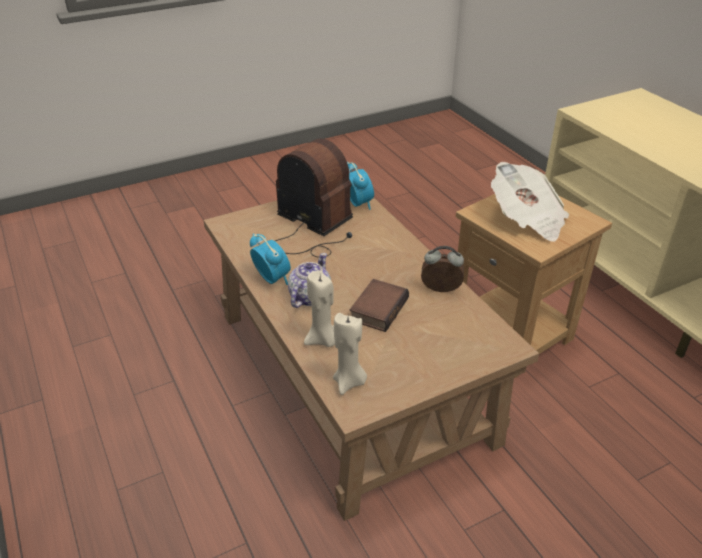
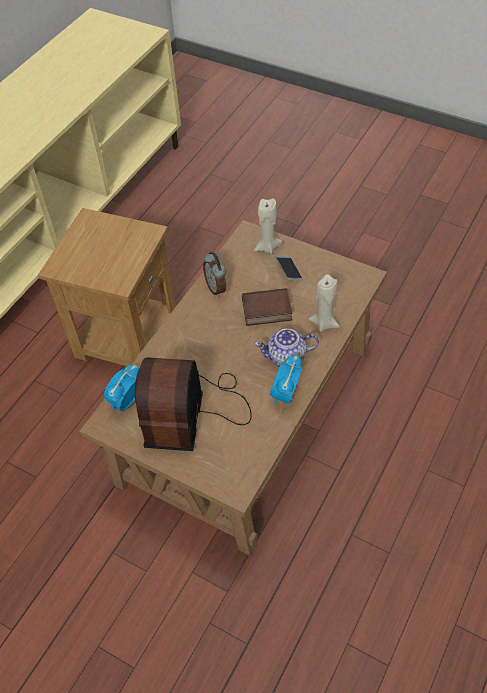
camera: 120 degrees left, 15 degrees up
(349, 382) = (348, 290): beige candle -> beige candle (267, 247)
(421, 350) = (288, 270): none -> phone
(527, 220) = (112, 251): newspaper -> none

